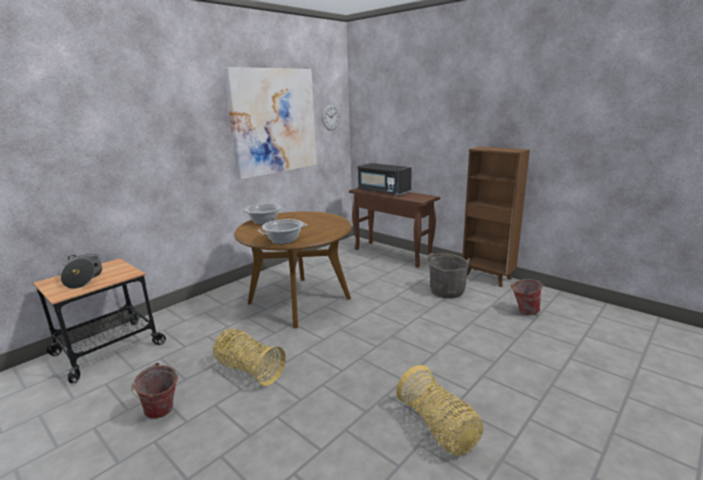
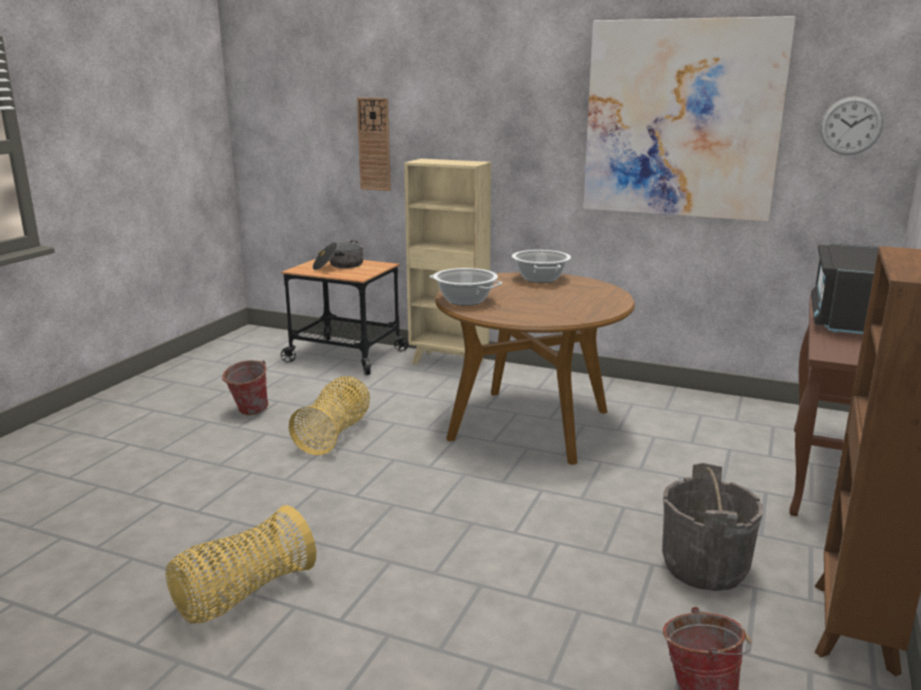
camera: 70 degrees right, 0 degrees up
(66, 168) = (374, 144): none -> wall clock
(183, 309) = (449, 362): none -> beige bookcase

